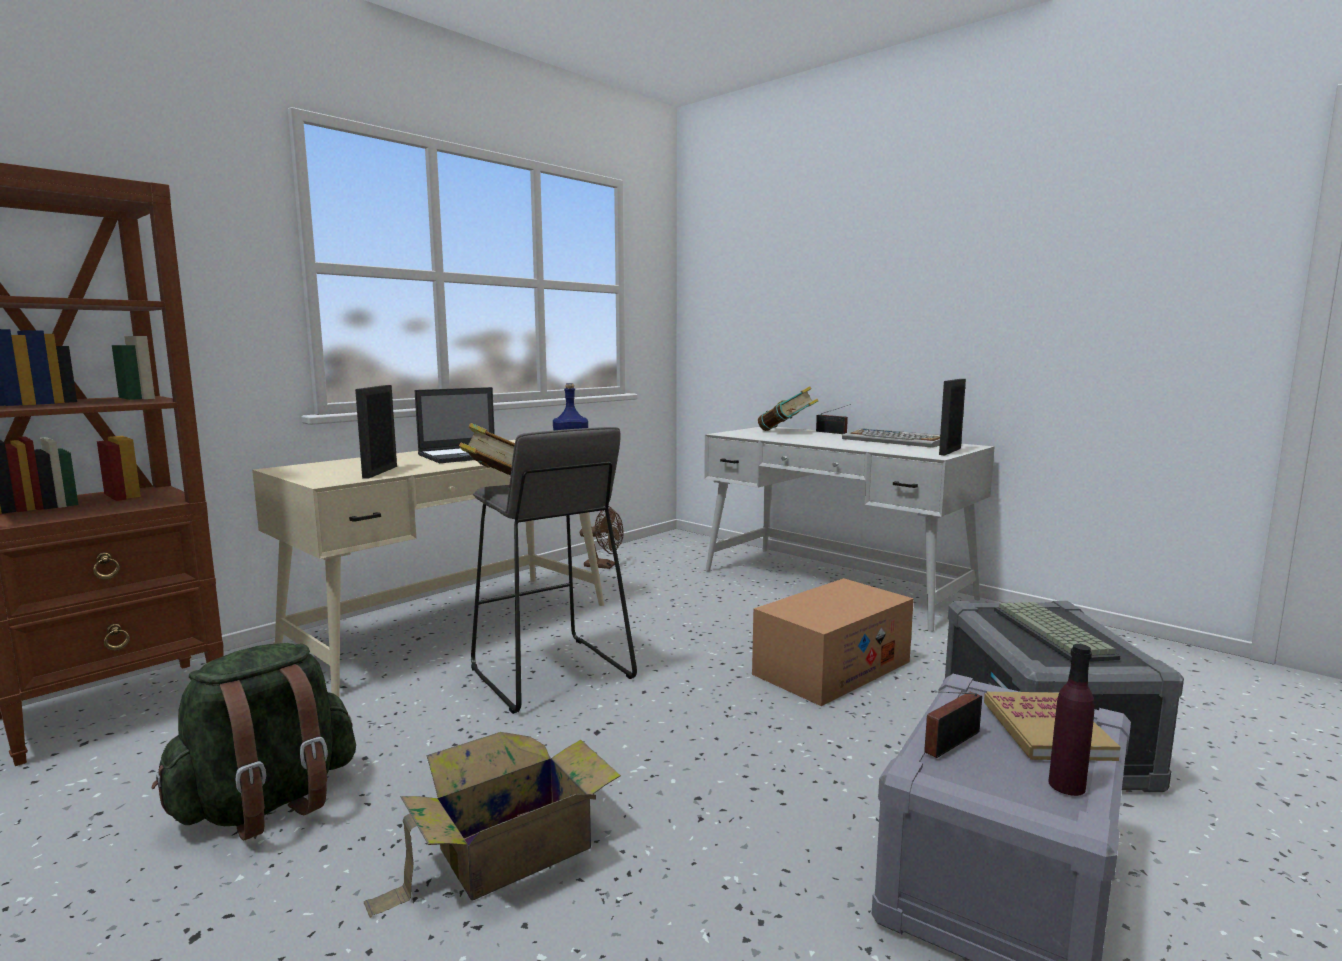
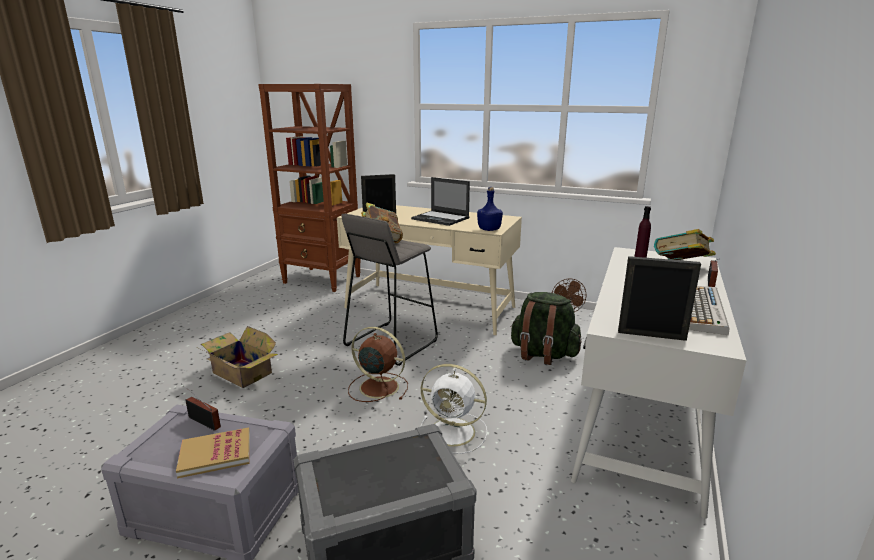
camera: 70 degrees right, 10 degrees up
(267, 804) = (267, 323): green backpack -> green backpack (543, 354)
(688, 702) = (377, 387): none -> brown fan
(832, 668) = (454, 432): cardboard box -> white fan
(1054, 633) = (380, 472): keyboard -> none
(1066, 785) = (155, 456): purple bottle -> purple bottle (640, 256)

